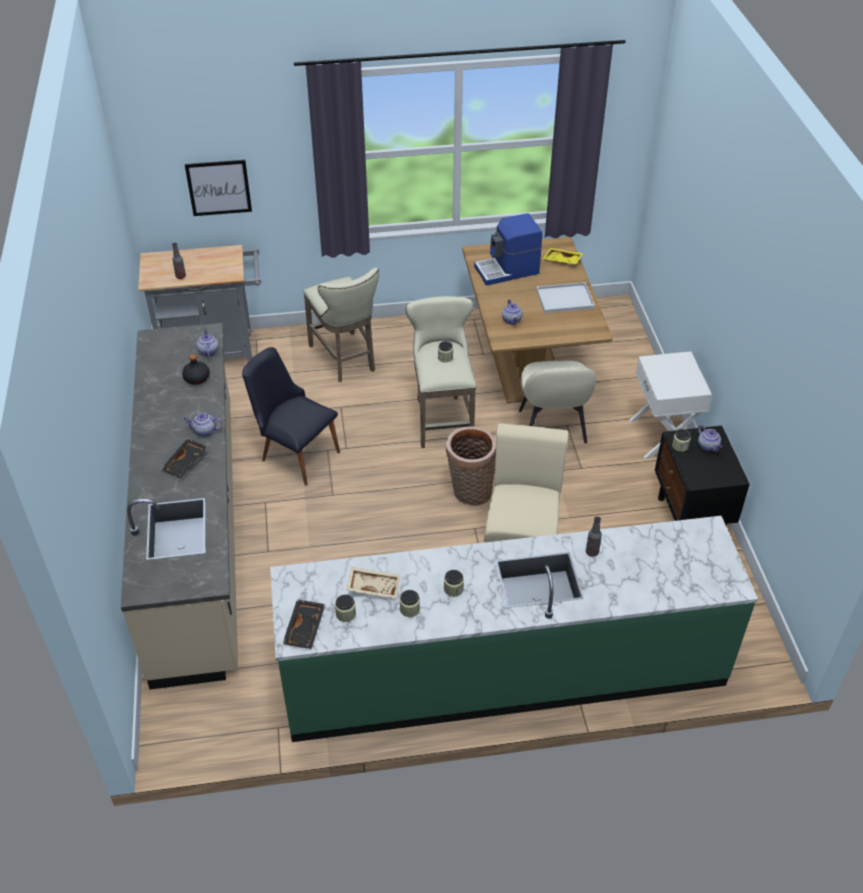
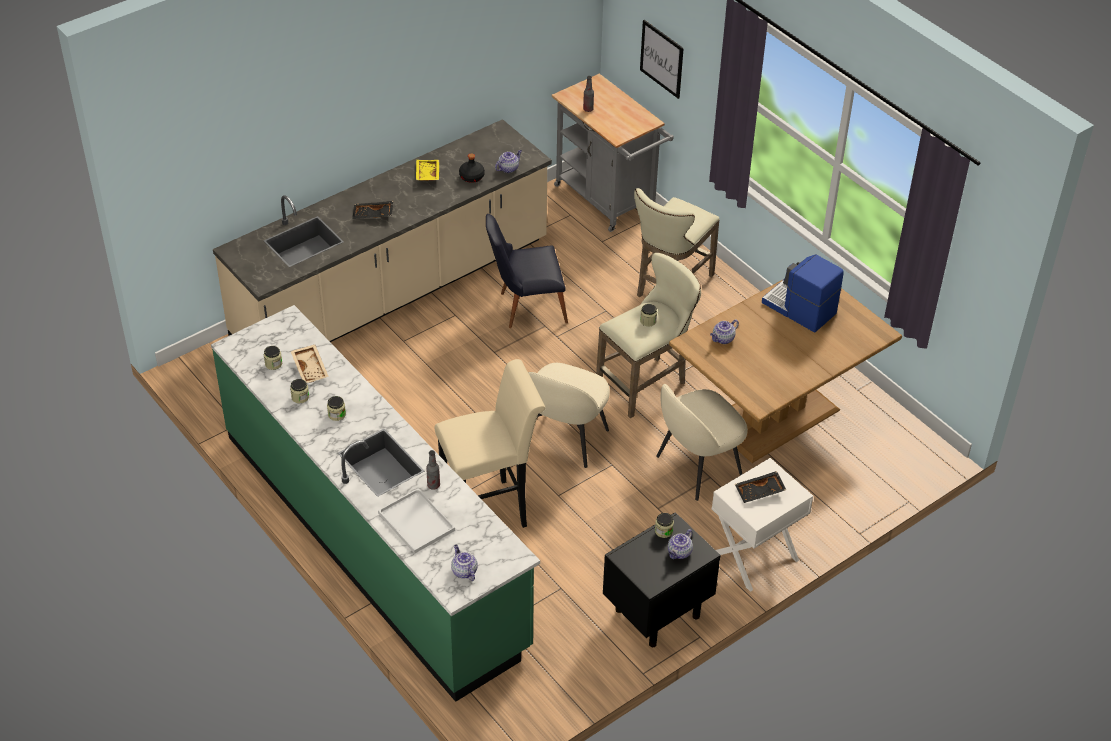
camera: 60 degrees right, 0 degrees up
(204, 431) = (414, 209): teapot -> teapot (464, 571)
(295, 453) = (525, 307): black chair -> black chair turned 105 degrees counterclockwise
(305, 628) = (246, 348): black tray -> black tray (760, 492)
(469, 492) = (565, 439): basket -> beige chair
(562, 261) = (852, 342): yellow tray -> yellow tray (427, 174)
(566, 298) = (792, 365): white tray -> white tray (418, 522)

